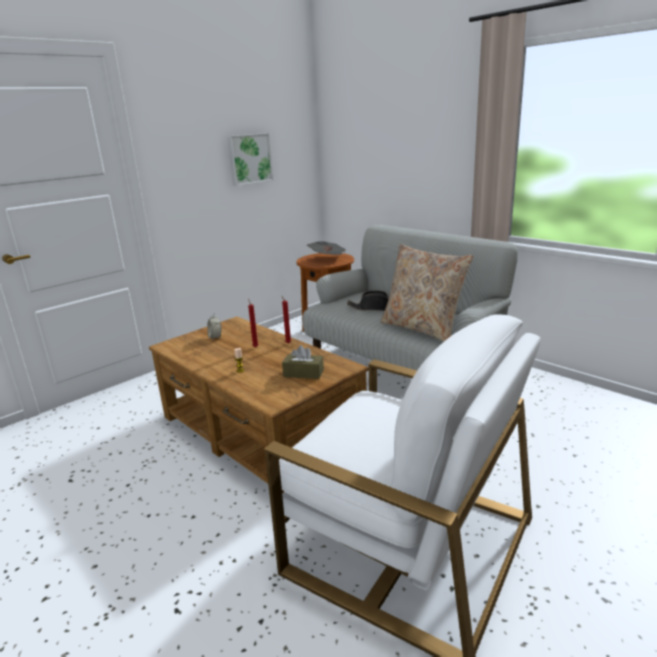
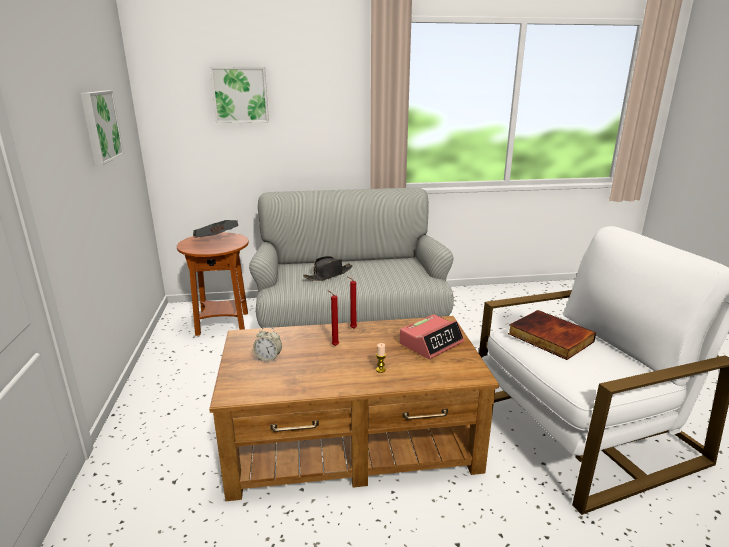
camera: 55 degrees left, 0 degrees up
(303, 373) = (431, 343): brown tissue box -> alarm clock
(371, 411) = (549, 338): none -> book
(379, 134) = (240, 95): none -> picture
(422, 328) = (400, 276): beige pillow -> none

